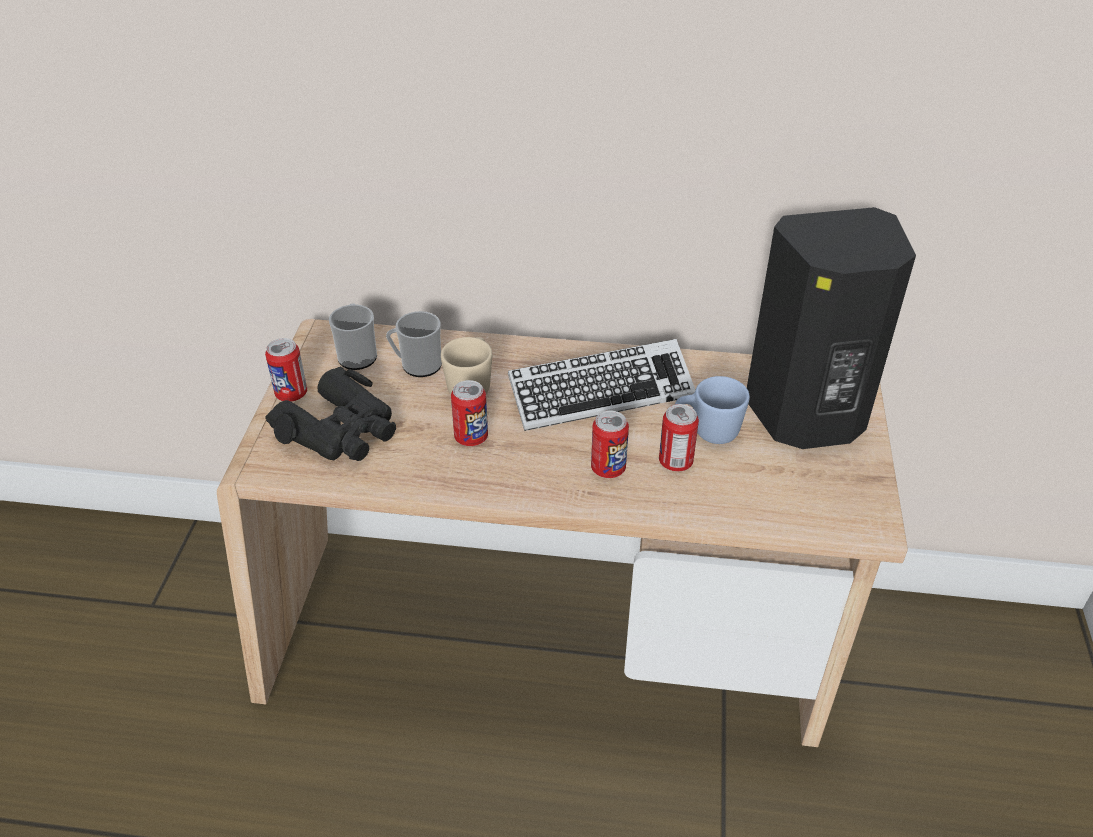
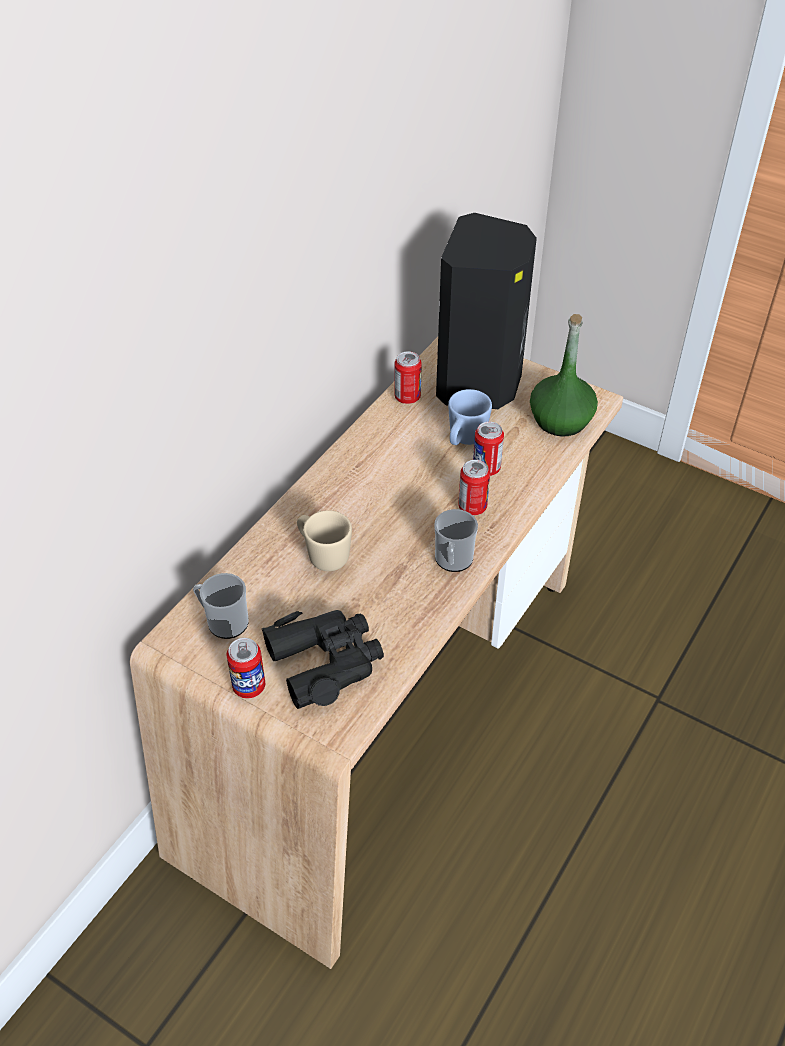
camera: 65 degrees left, 5 degrees up
(417, 365) = (270, 583): mug -> mug (453, 561)
(471, 437) = (389, 576): can -> can (407, 397)
(601, 393) = (384, 479): keyboard -> none
(807, 502) = (561, 420): none -> green bottle

